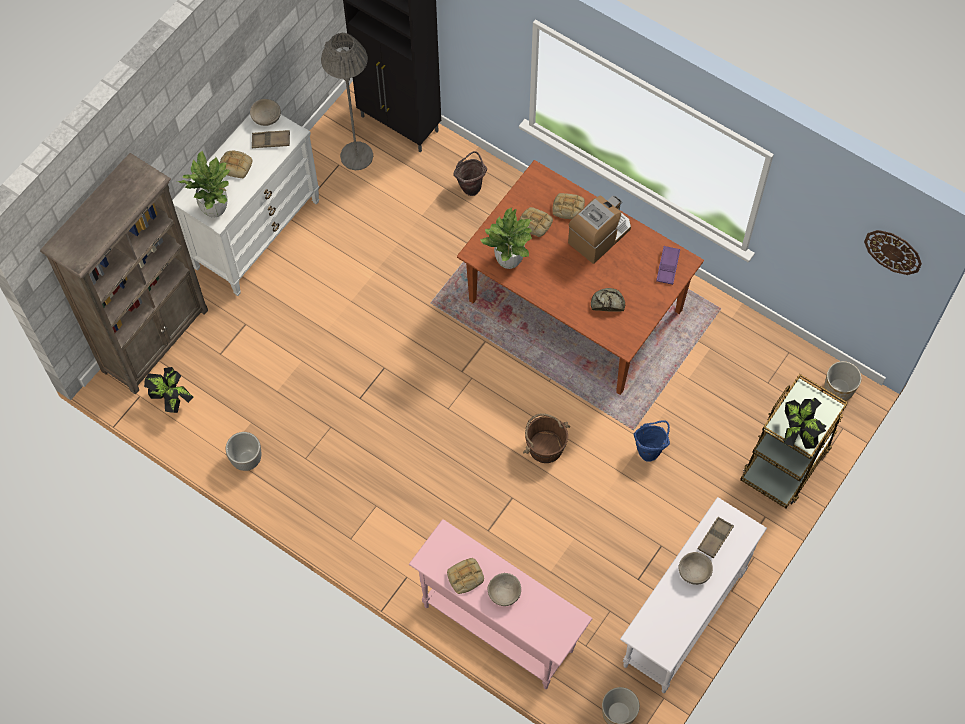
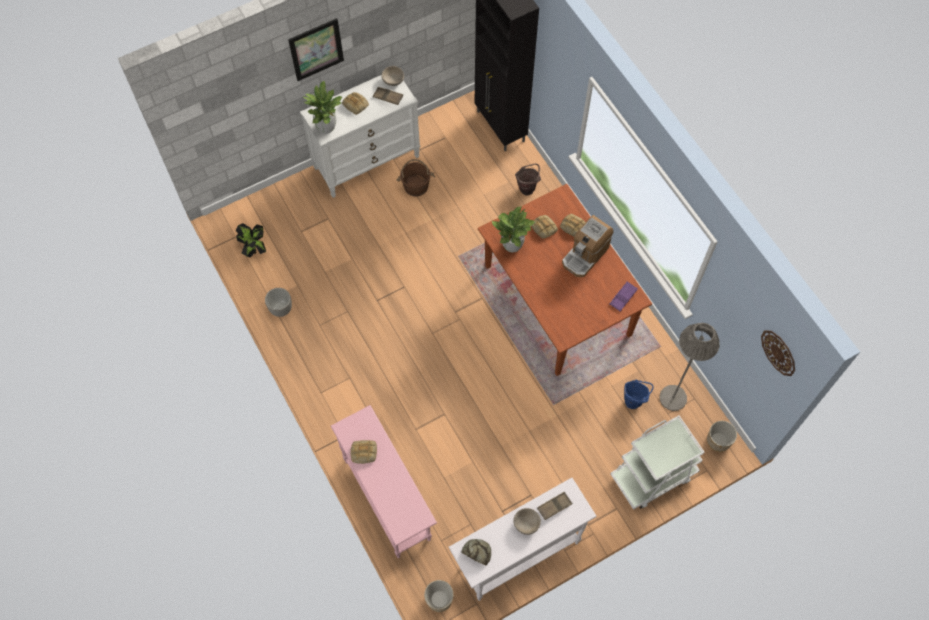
camera: 25 degrees right, 0 degrees up
(155, 340) = (265, 204): brown bookcase -> none
(176, 116) = (316, 49): none -> picture
(356, 156) = (460, 137): grey floor lamp -> grey floor lamp (673, 398)
(504, 593) = (384, 476): beige bowl -> none
(545, 446) = (485, 389): brown bucket -> brown bucket (416, 185)
(599, 236) = (585, 255): coffee machine -> coffee machine turned 150 degrees clockwise
(607, 302) = (566, 304): bread -> bread (477, 552)
(650, 450) = (558, 424): blue bucket -> blue bucket (634, 400)
(786, 461) = (652, 475): brown cart -> white cart
(799, 433) = (657, 458): potted plant -> none

